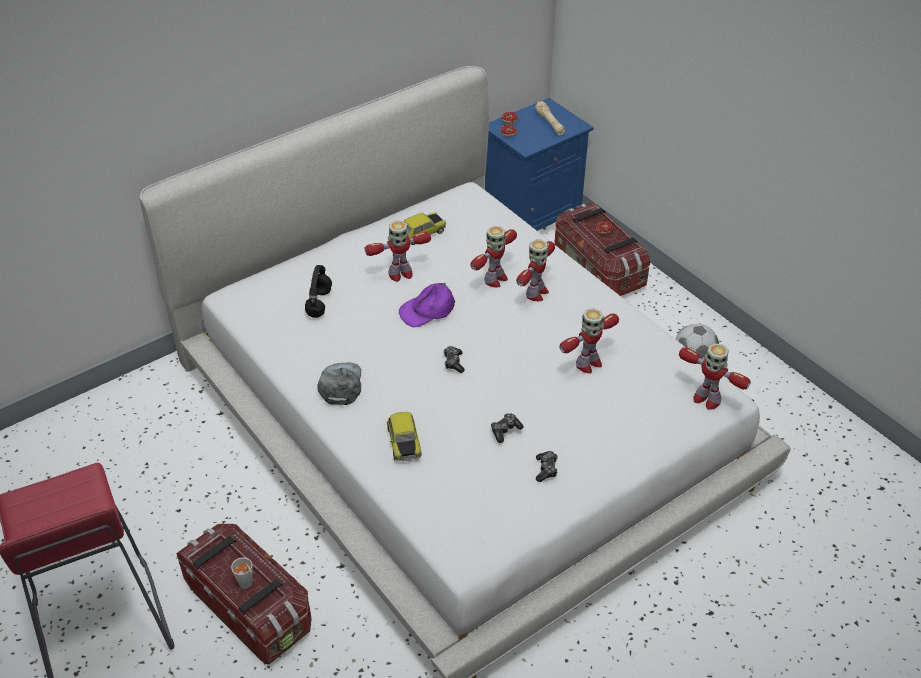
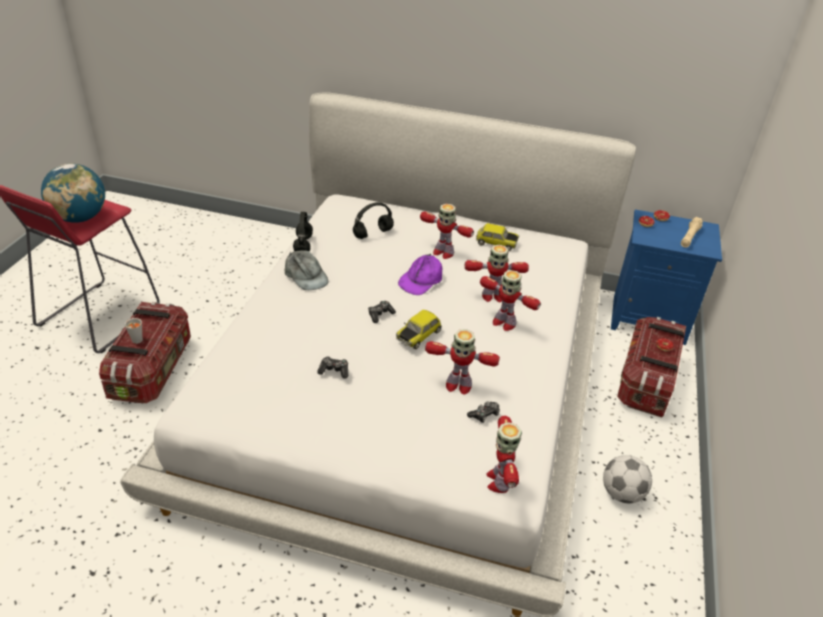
camera: 50 degrees right, 5 degrees down
(79, 512) = (80, 218): none -> globe
(284, 362) = (303, 245): none -> black headphones
(340, 385) = (305, 276): grey cap -> grey cap turned 90 degrees clockwise
(403, 442) = (277, 327): toy car -> toy car (418, 335)
(427, 310) = (421, 280): purple cap -> purple cap turned 75 degrees counterclockwise
(536, 293) = (503, 322): toy robot -> toy robot turned 45 degrees clockwise
(546, 469) = (316, 413): game controller -> game controller (484, 415)

